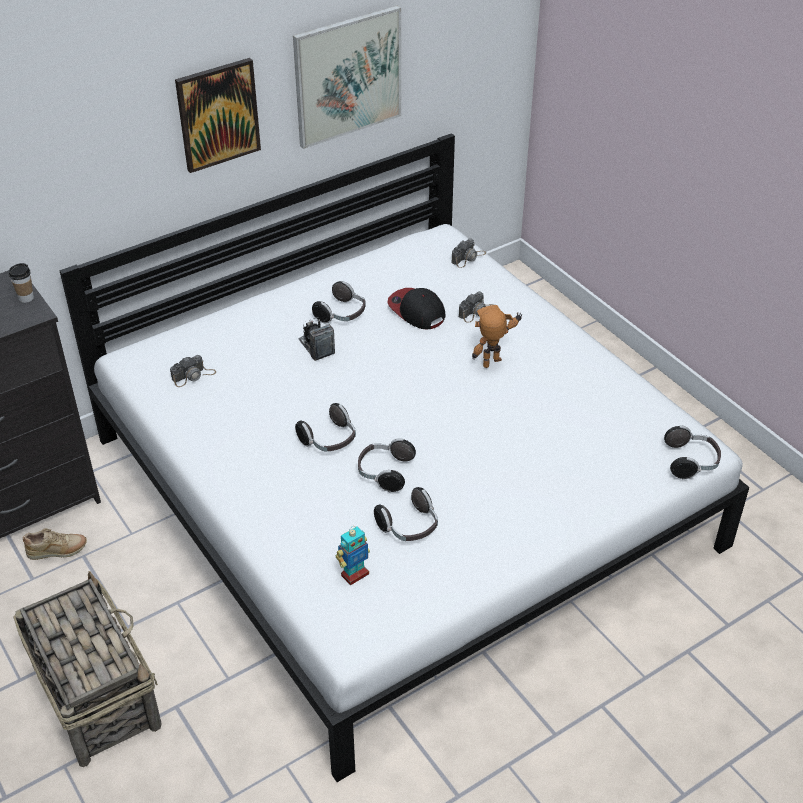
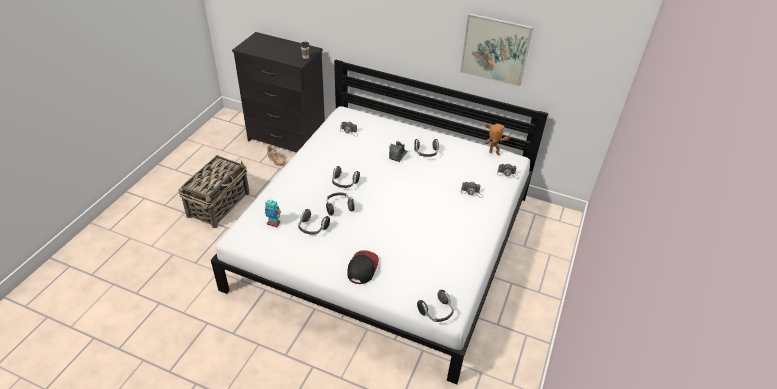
camera: 55 degrees right, 0 degrees up
(218, 114) = (422, 31): picture -> none
(416, 311) = (450, 173): cap -> cap (362, 268)
(494, 365) = (439, 213): toy robot -> toy robot (494, 154)

